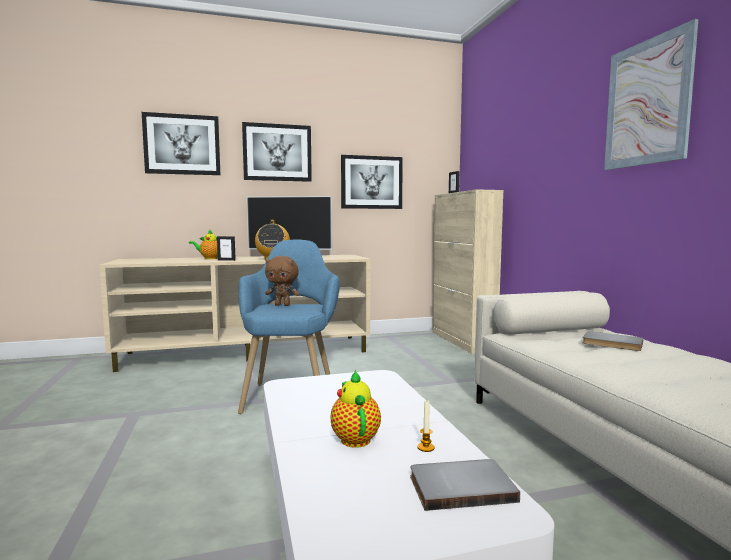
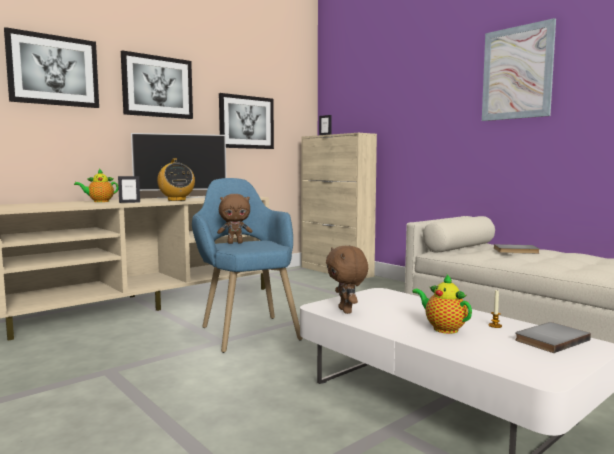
camera: 25 degrees left, 0 degrees up
(299, 394) = (346, 311): none -> brown plush toy

